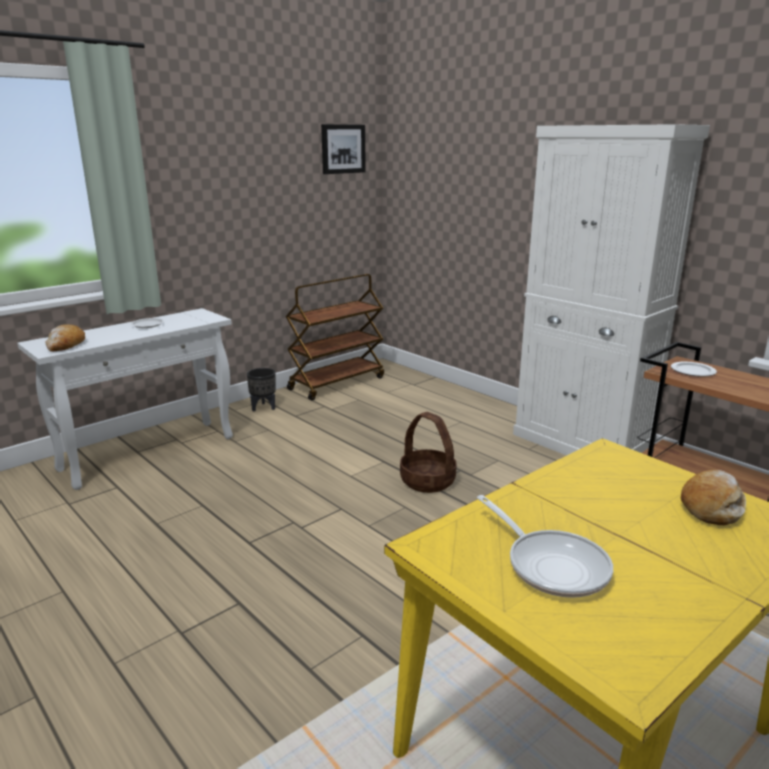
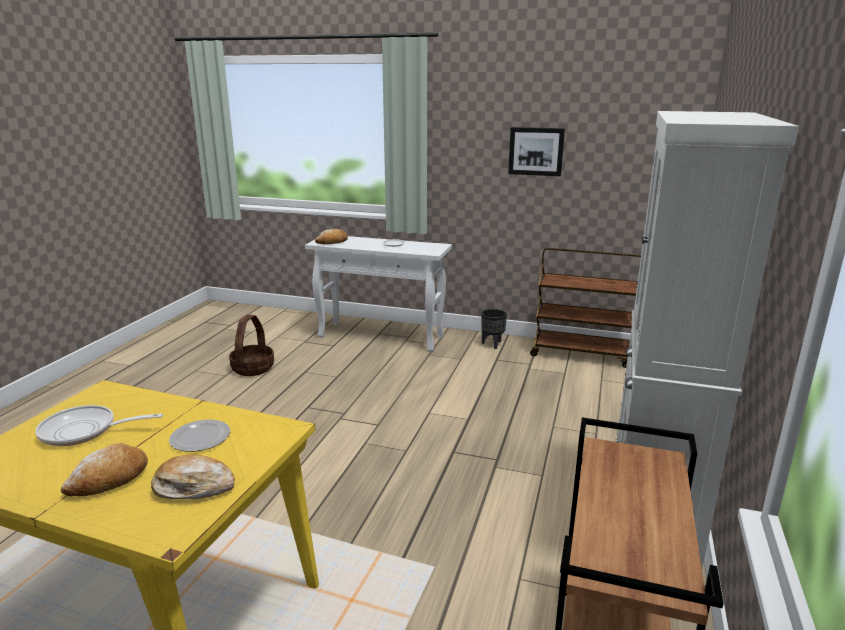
camera: 60 degrees right, 0 degrees up
(342, 149) = (648, 120): picture -> picture (536, 151)
(428, 481) = (459, 449): basket -> basket (253, 368)
(551, 565) = (84, 431): frying pan -> frying pan turned 60 degrees clockwise
(686, 552) = (109, 479): none -> bread
(692, 371) = (633, 468): plate -> plate (201, 438)

